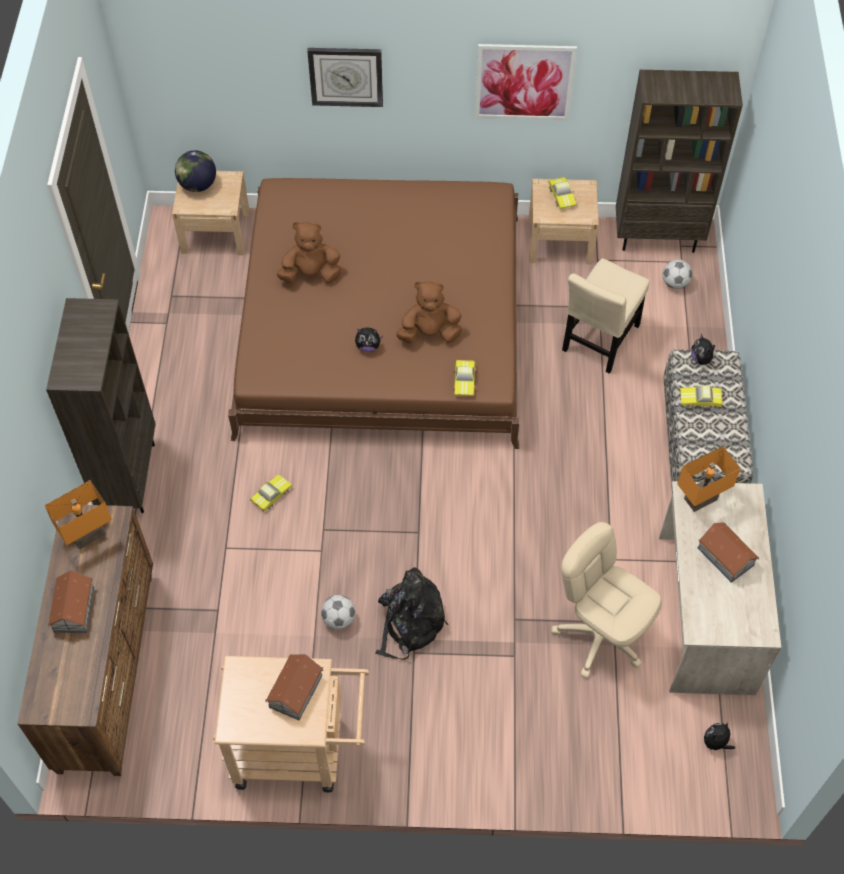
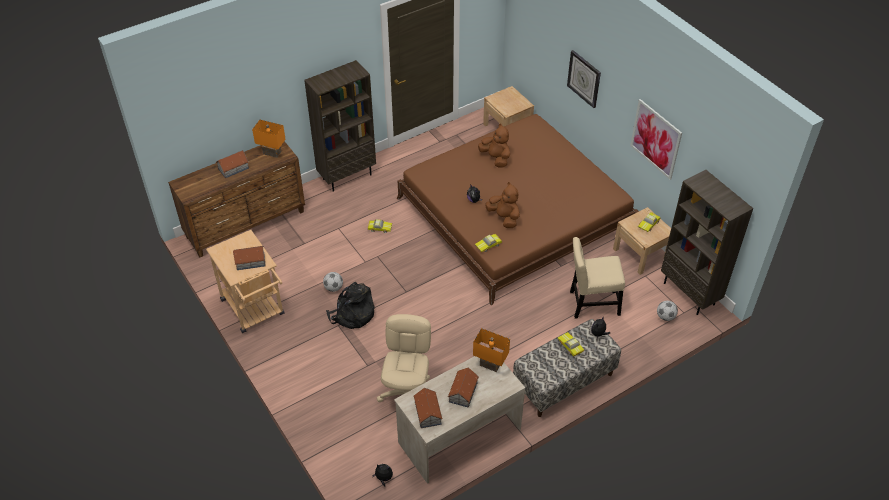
camera: 55 degrees right, 10 degrees down
(197, 185) = (509, 96): globe -> none
(734, 617) = (427, 413): none -> toy house

